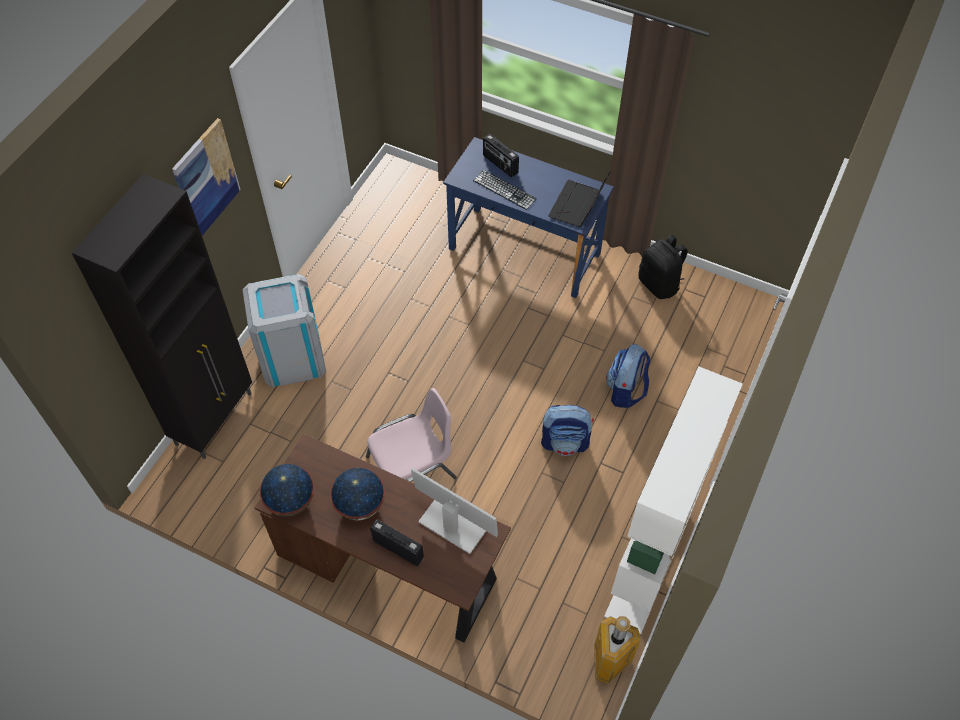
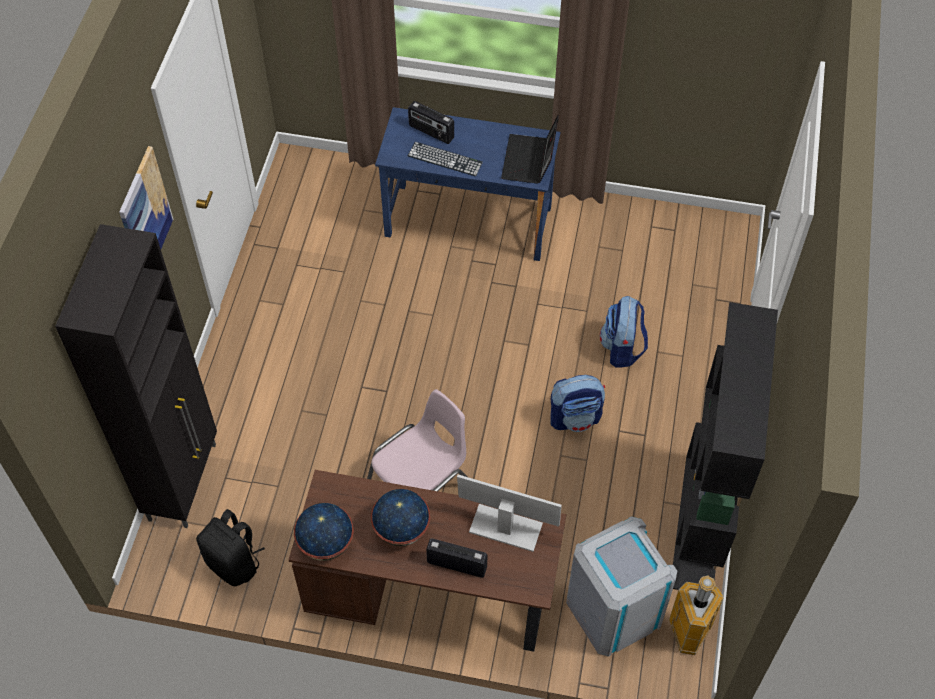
camera: 15 degrees left, 0 degrees up
(292, 357) = (248, 394): grey trash can -> grey trash can (613, 610)
(648, 565) = (699, 525): white bookcase -> black bookcase
(659, 284) = (623, 227): black backpack -> black backpack (234, 563)

